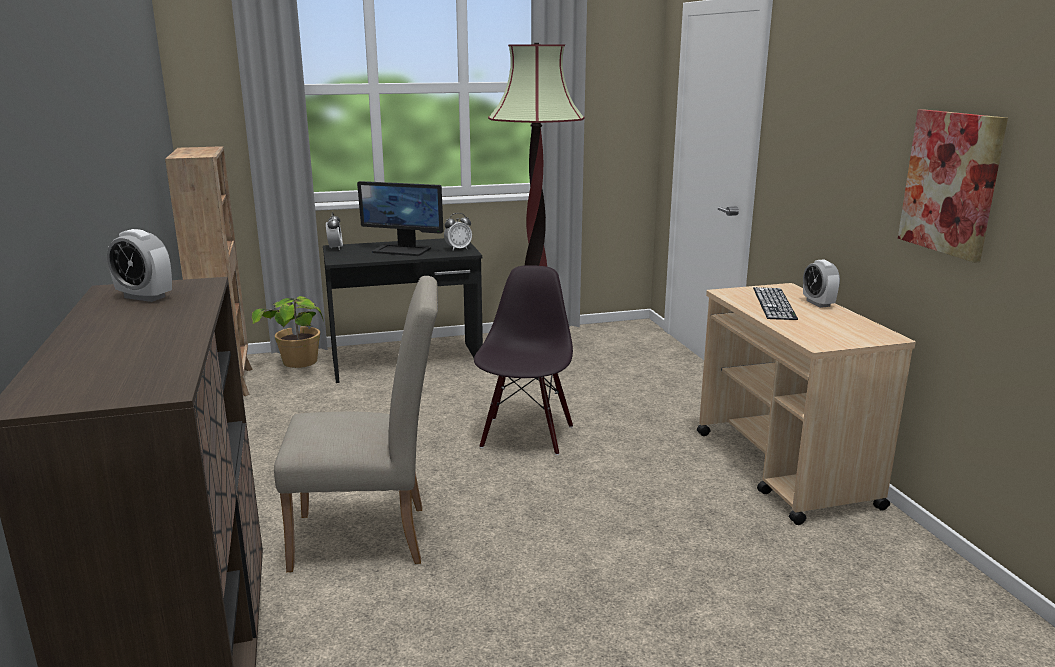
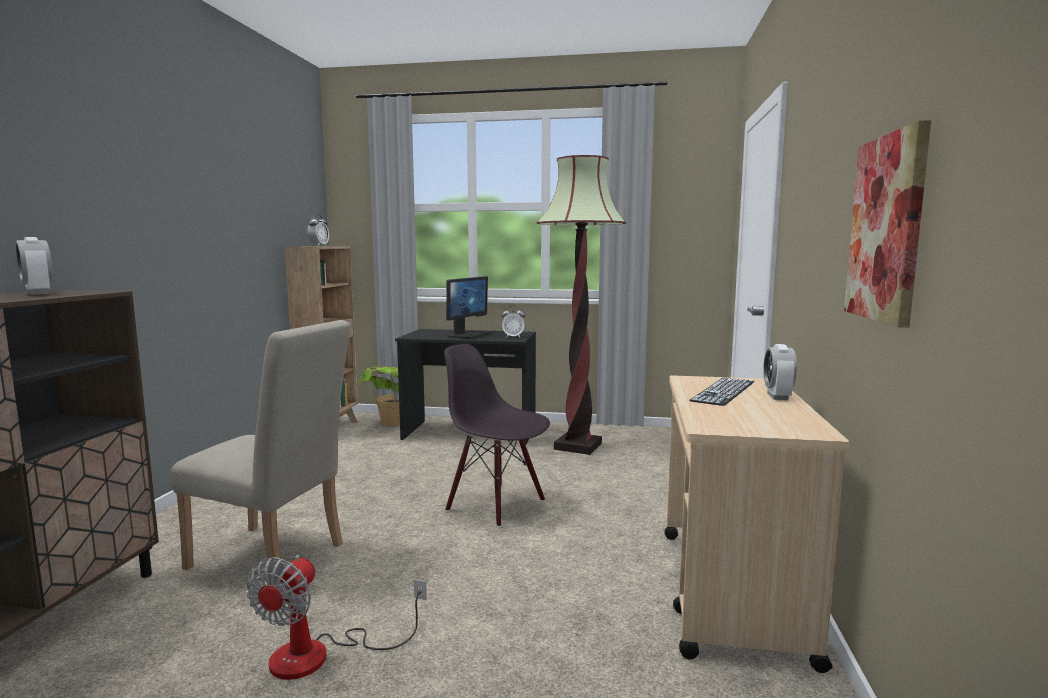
camera: 25 degrees right, 10 degrees down
(335, 248) = (423, 330): alarm clock -> alarm clock (319, 246)
(402, 250) = (469, 335): monitor -> monitor turned 105 degrees counterclockwise
(525, 436) = (497, 505): black chair -> black chair turned 90 degrees counterclockwise
(531, 602) = (320, 655): none -> fan

